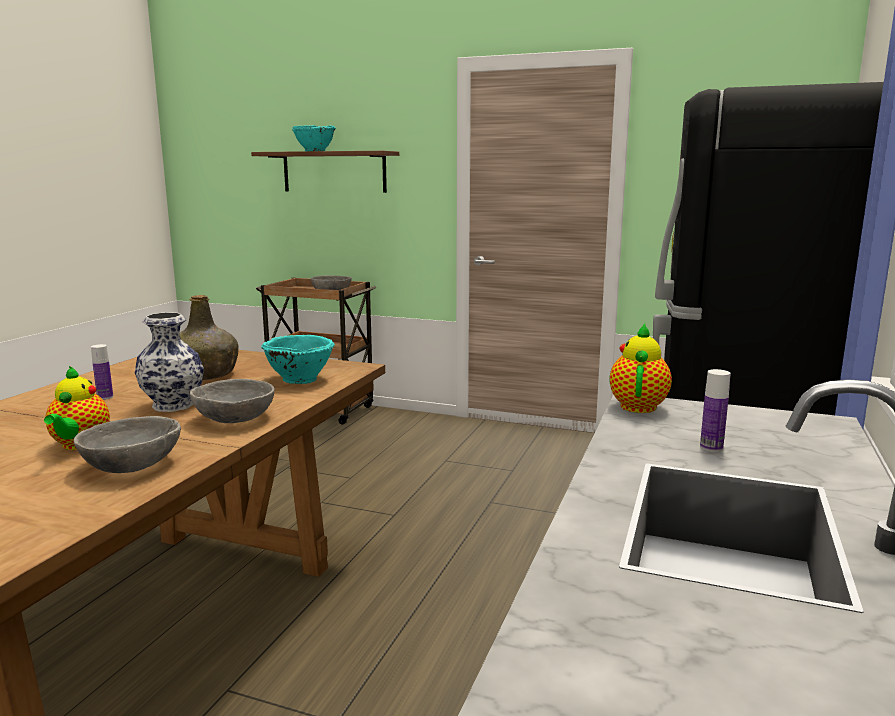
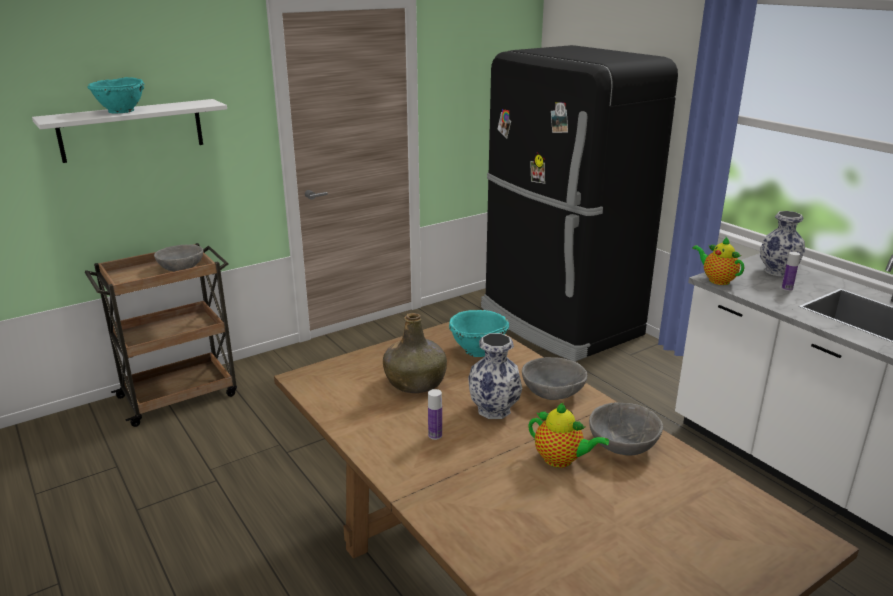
camera: 55 degrees left, 10 degrees up
(334, 172) = (132, 130): brown shelf -> white shelf
(782, 435) = (778, 271): none -> vase

